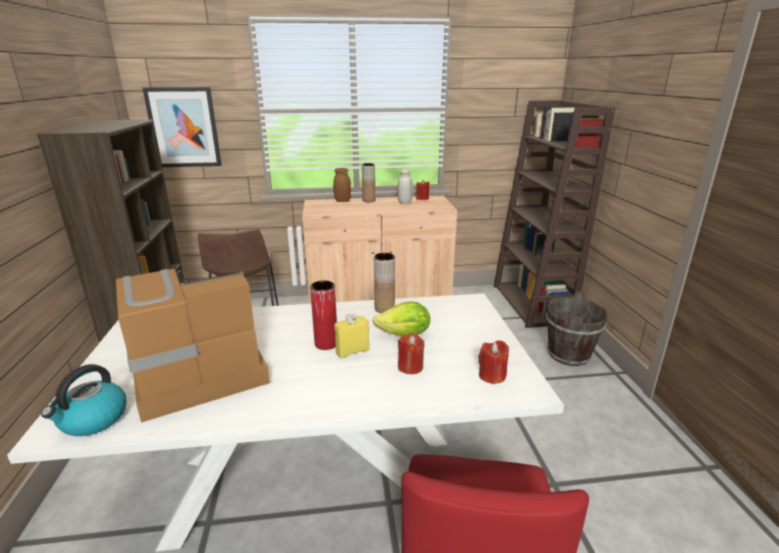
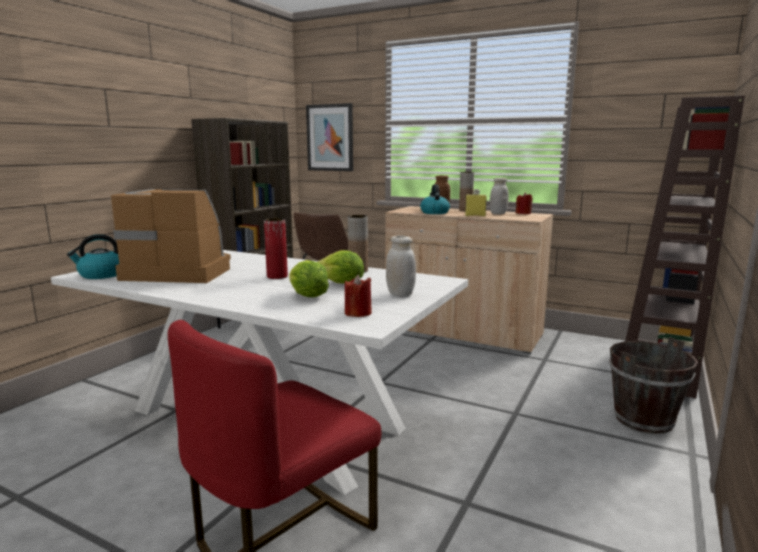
camera: 35 degrees right, 10 degrees down
(350, 209) = (434, 212): none -> kettle
(352, 351) = (285, 283): yellow bottle -> yellow bottle (475, 215)
(410, 367) = (307, 296): red candle -> lettuce
(476, 334) = (400, 294): none -> white jar

